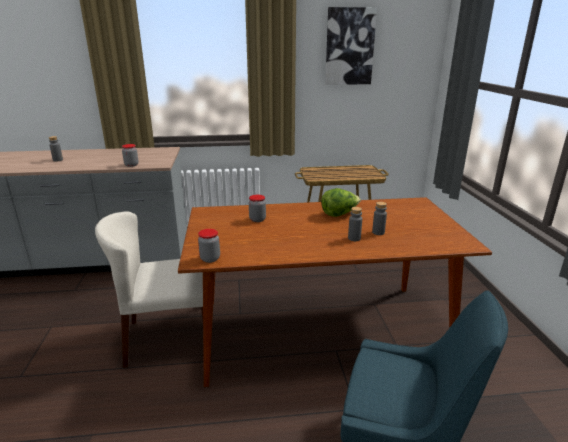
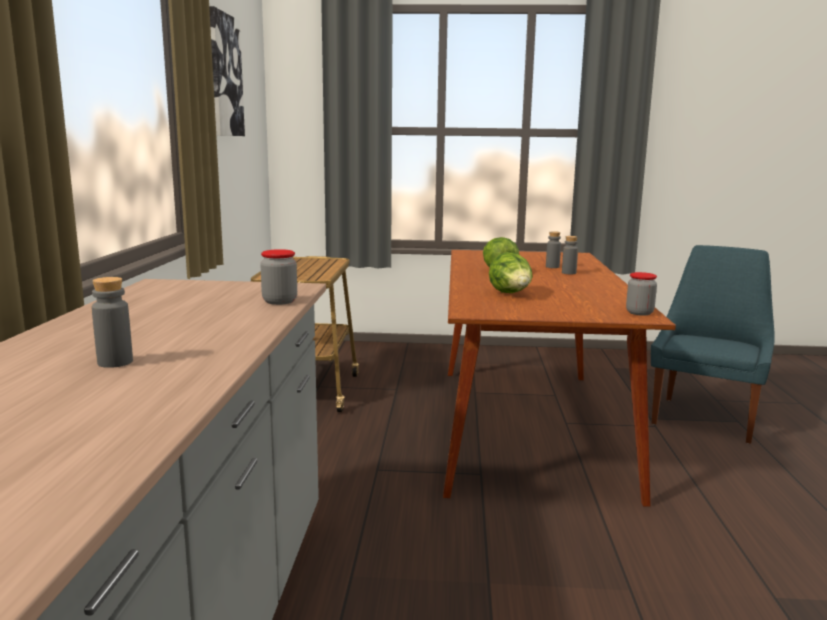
camera: 80 degrees left, 10 degrees down
(168, 338) = (544, 537): beige chair -> none
(257, 219) = (511, 294): jar -> lettuce

